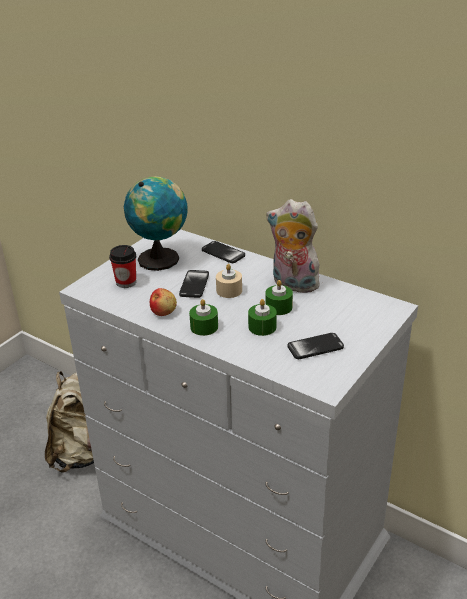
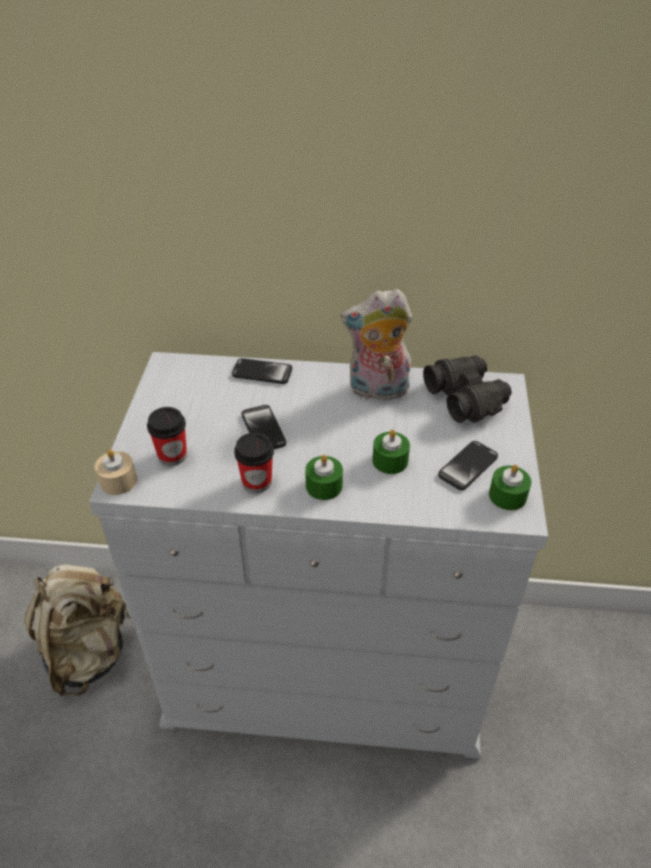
camera: 30 degrees left, 10 degrees up
(161, 258) = (190, 404): globe -> none
(163, 311) = (257, 482): apple -> cup
(229, 290) = (312, 423): beige candle -> beige candle (118, 481)
(278, 307) = (386, 427): green candle -> green candle (507, 496)
(355, 307) = (466, 398): none -> black binoculars

